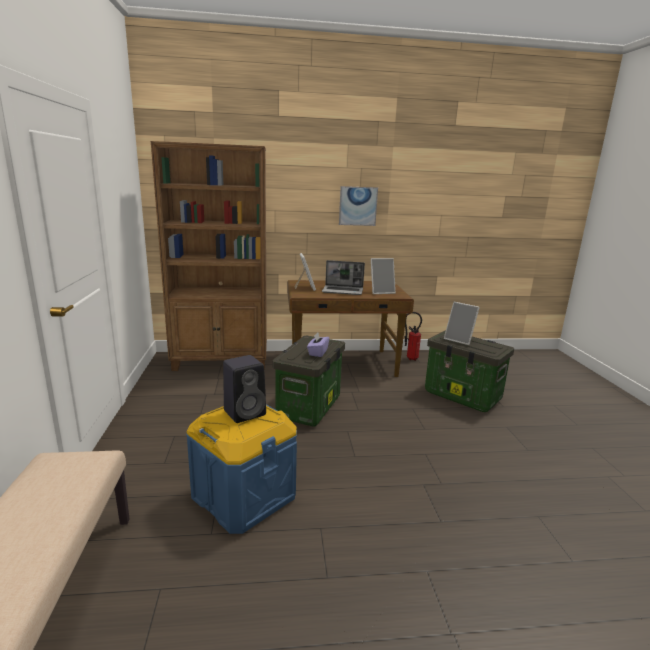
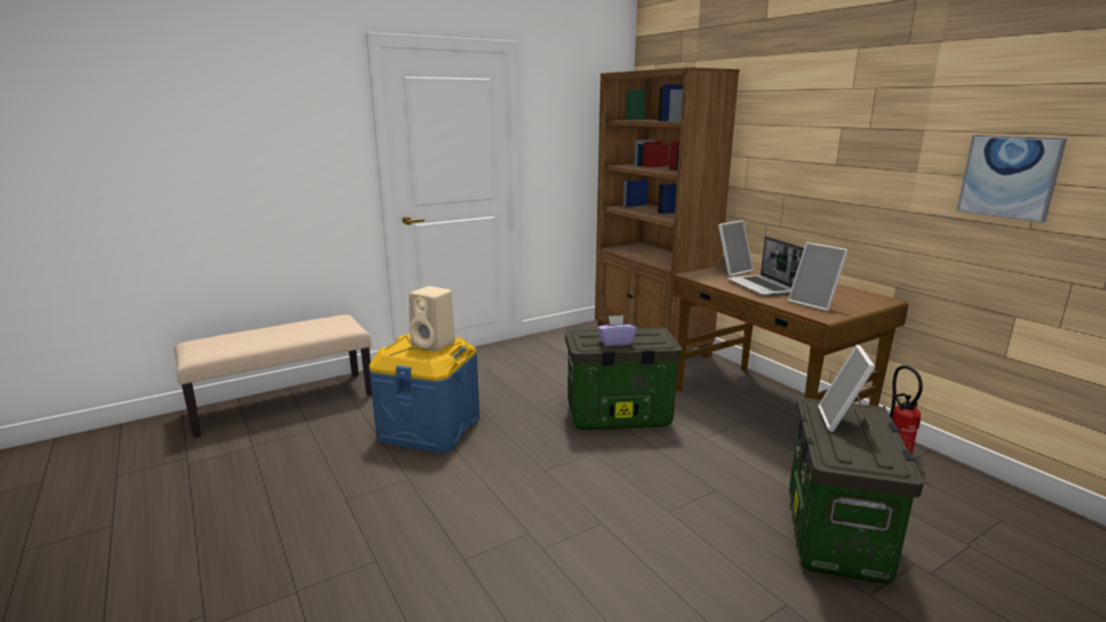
camera: 65 degrees right, 0 degrees up
(246, 412) = (434, 344): black speaker -> beige speaker
(358, 206) = (861, 155): picture -> picture (1009, 177)

